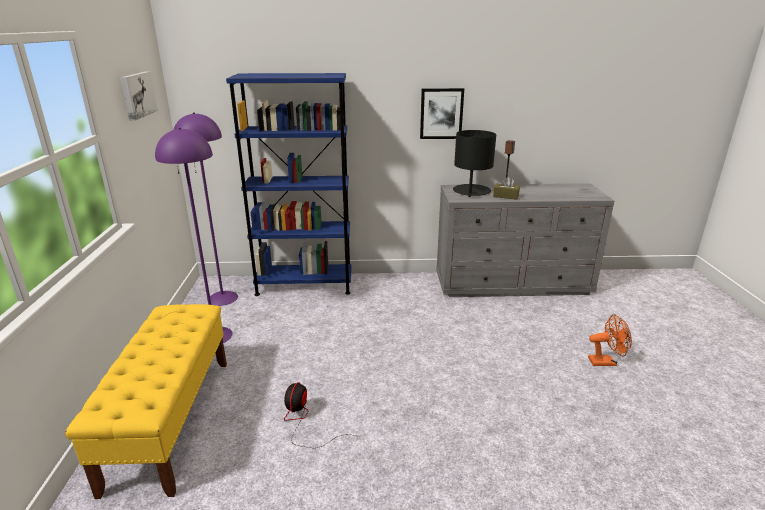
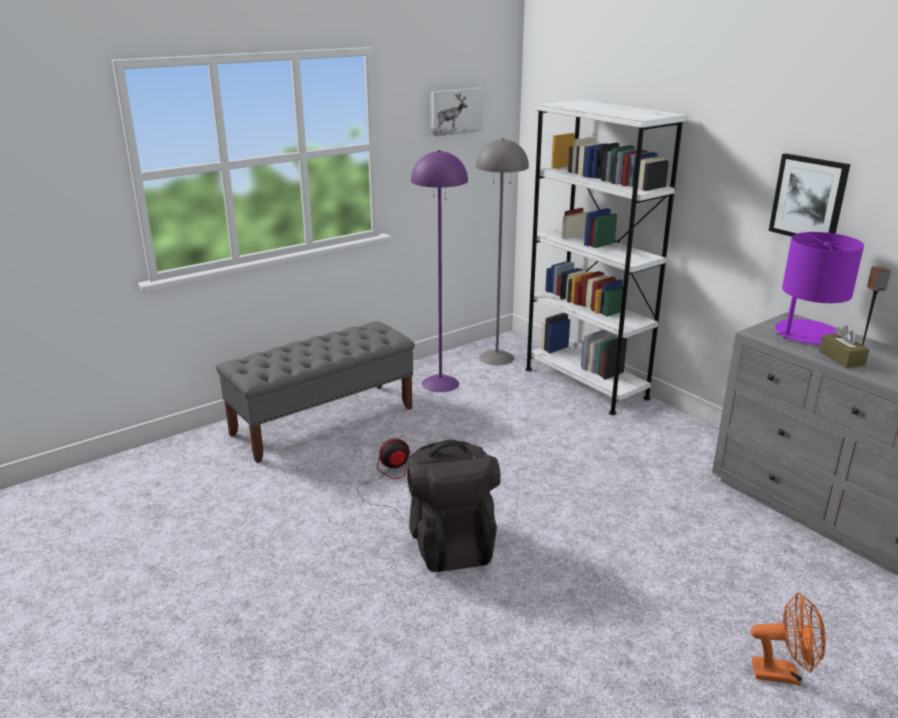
camera: 55 degrees right, 0 degrees up
(171, 420) = (324, 420): yellow bench -> grey bench
(223, 298) = (496, 358): purple floor lamp -> grey floor lamp
(304, 285) = (585, 383): blue bookcase -> white bookcase
(410, 425) = (451, 543): none -> black backpack
(471, 191) = (807, 334): black table lamp -> purple table lamp
(606, 362) = (783, 673): orange fan -> orange fan turned 45 degrees counterclockwise

